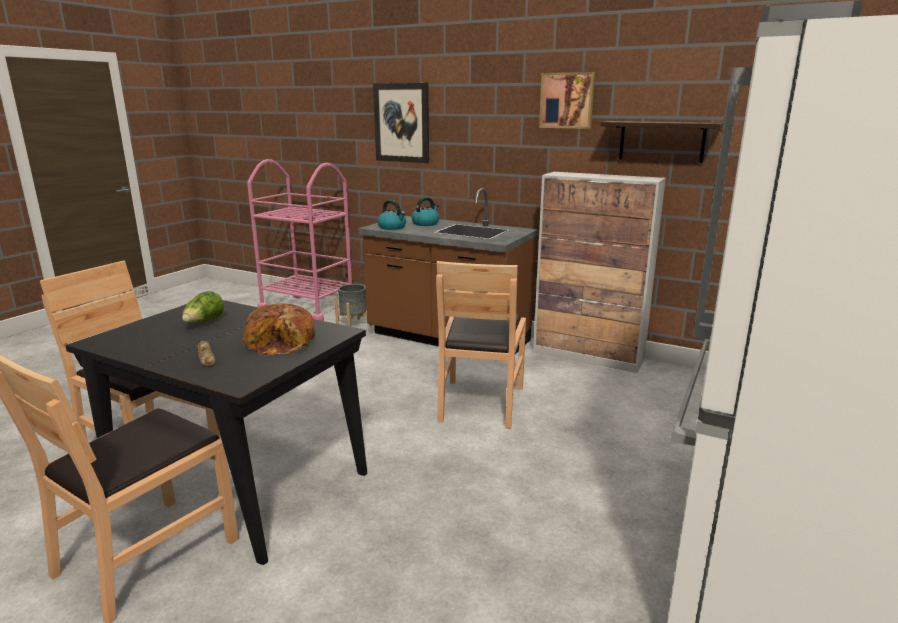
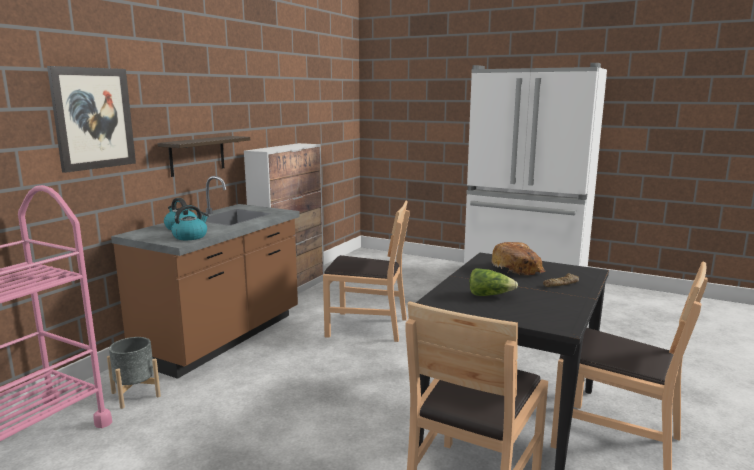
camera: 90 degrees left, 5 degrees down
(567, 100) = (242, 90): picture -> none
(661, 141) = (292, 118): shelf -> shelf (197, 155)

